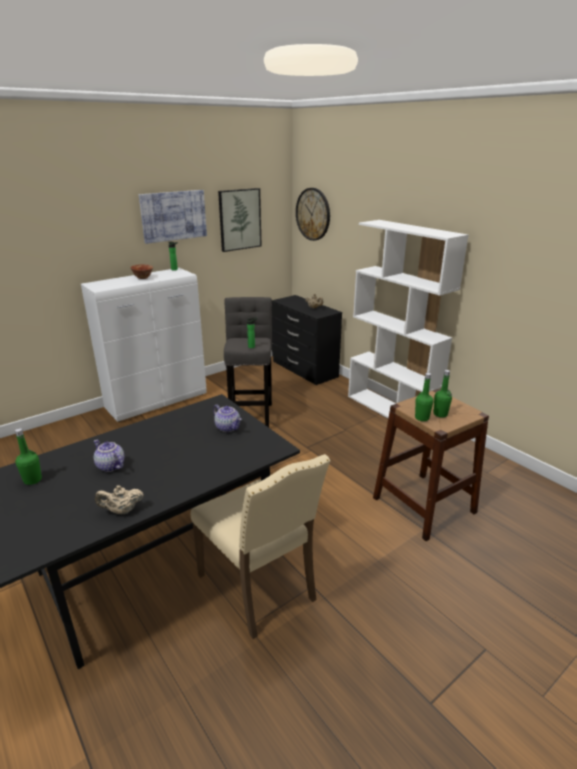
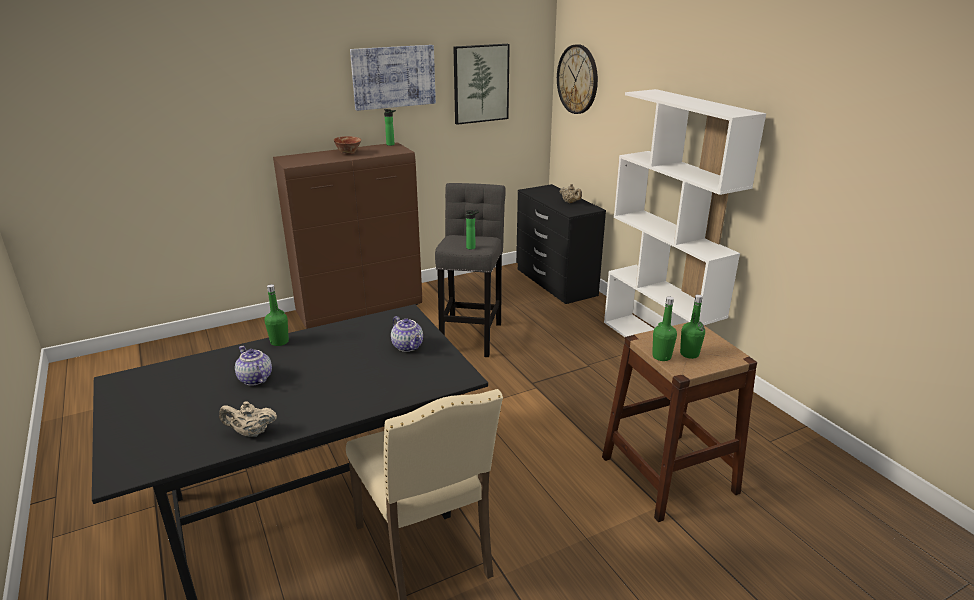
camera: 10 degrees right, 0 degrees up
(32, 480) = (164, 386): green bottle -> green bottle (279, 342)
(157, 401) = (361, 309): white cabinet -> brown cabinet

